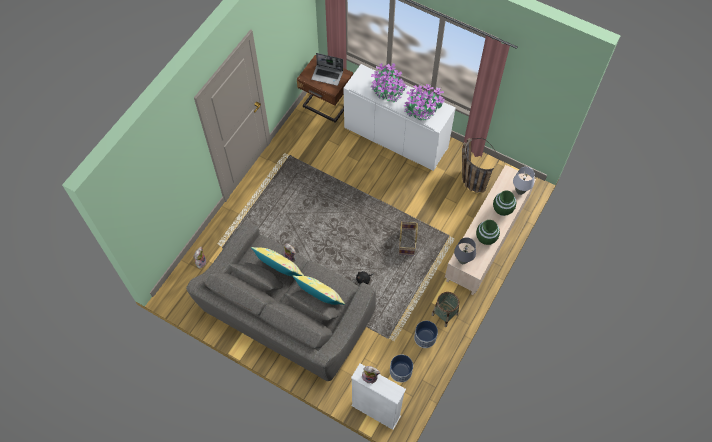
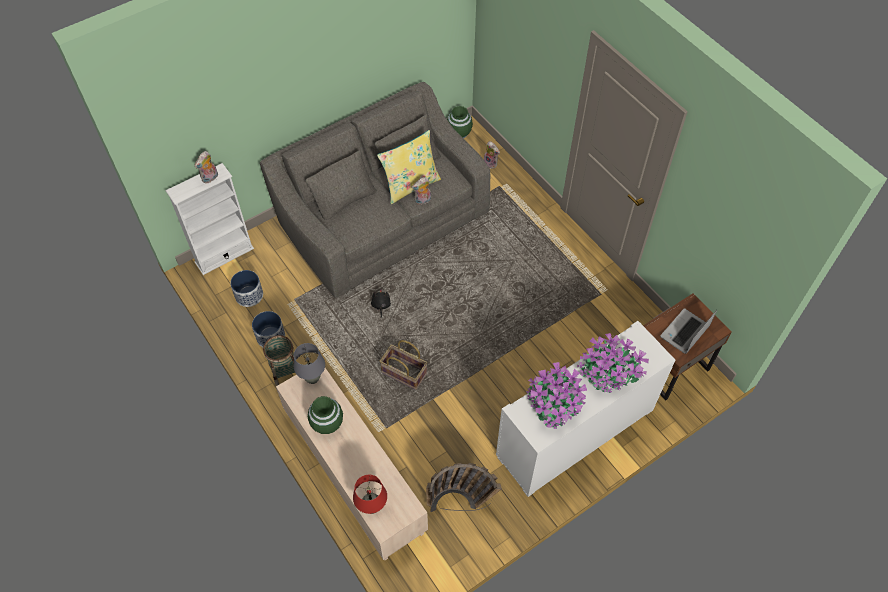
camera: 115 degrees right, 5 degrees down
(320, 298) = (353, 208): yellow pillow -> none
(502, 209) = (357, 468): green vase -> green vase (459, 133)
(519, 191) = (372, 507): grey table lamp -> red table lamp

